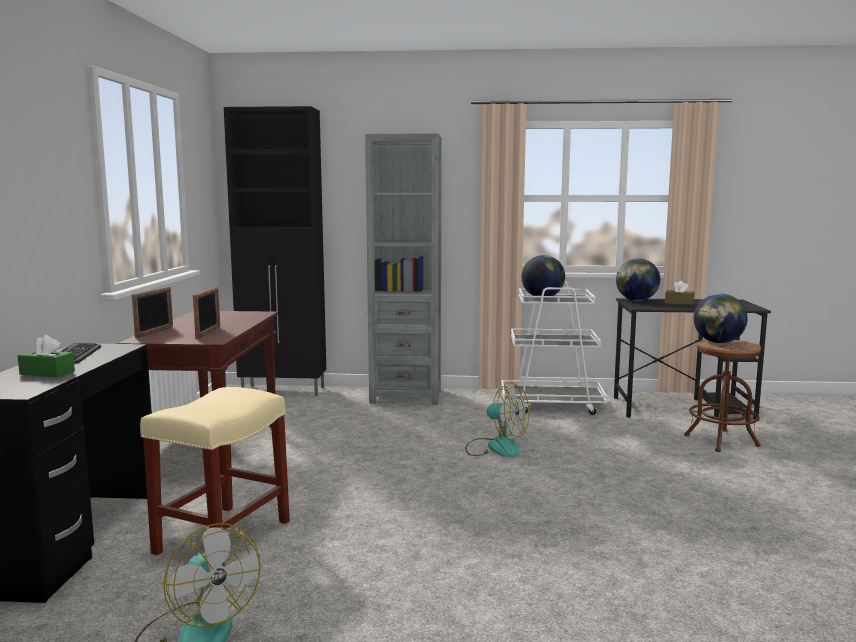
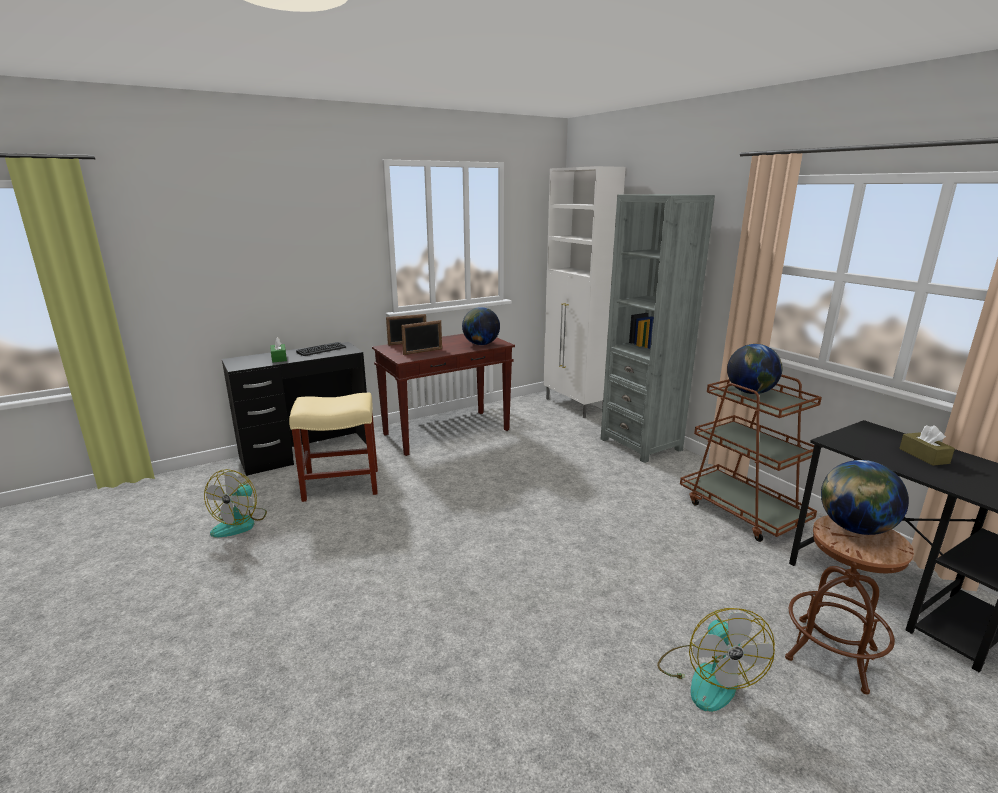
camera: 55 degrees right, 10 degrees up
(284, 391) = (574, 406): black cabinet -> white cabinet
(495, 447) = (591, 519): fan -> fan (707, 676)
(552, 405) = (742, 511): white cart -> brown cart
(636, 300) = (875, 432): globe -> globe (481, 344)

